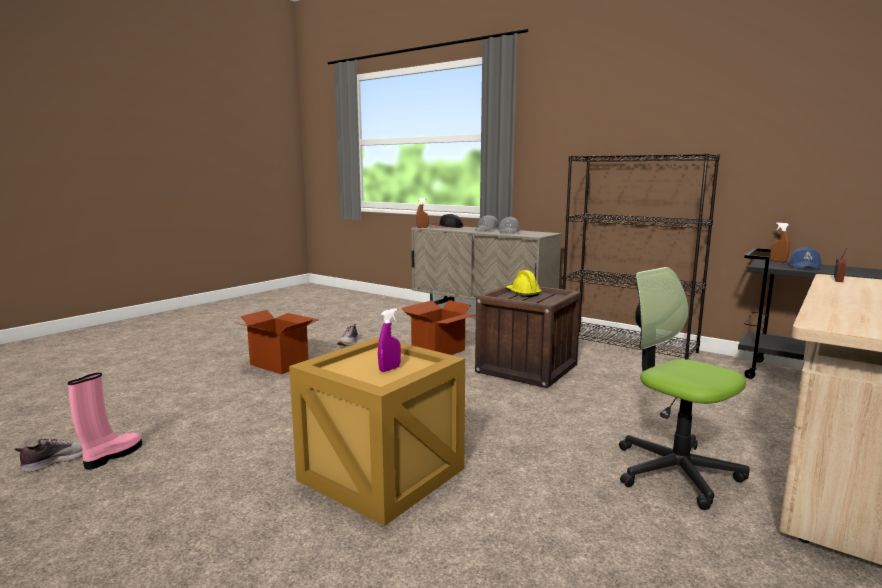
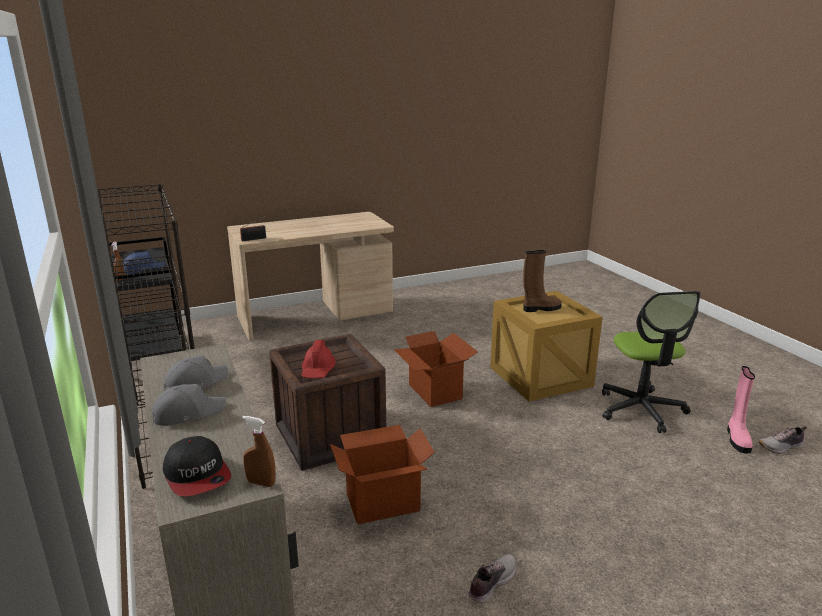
camera: 150 degrees left, 10 degrees up
(112, 456) = (737, 439): pink boot -> pink boot turned 45 degrees counterclockwise
(280, 364) = (611, 547): cardboard box -> cardboard box (434, 392)
(389, 369) = (540, 308): purple spray bottle -> brown boot
(522, 293) = (318, 371): yellow hard hat -> red hard hat
(675, 472) = (383, 338): office chair -> office chair (641, 409)

